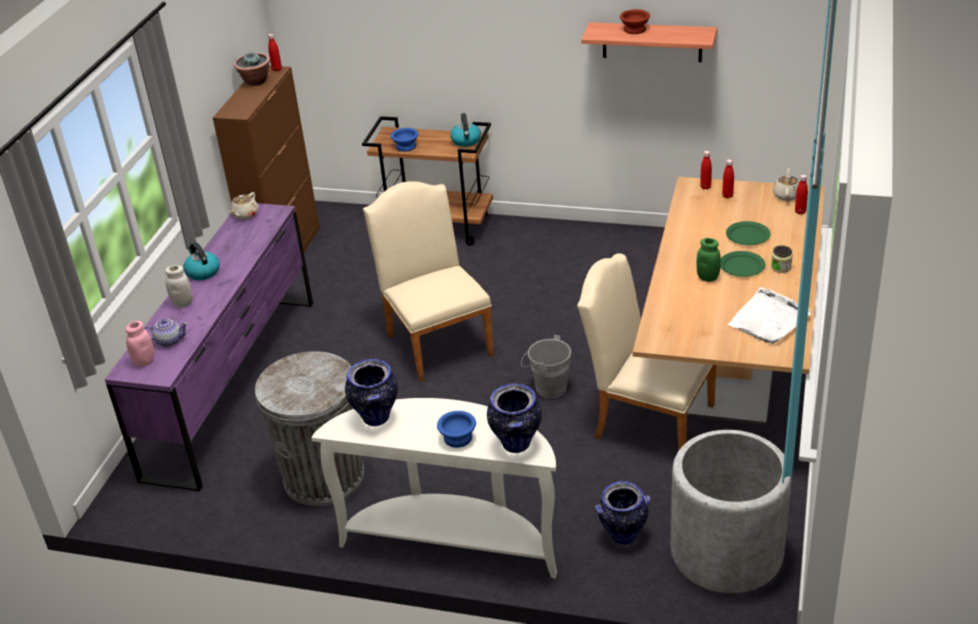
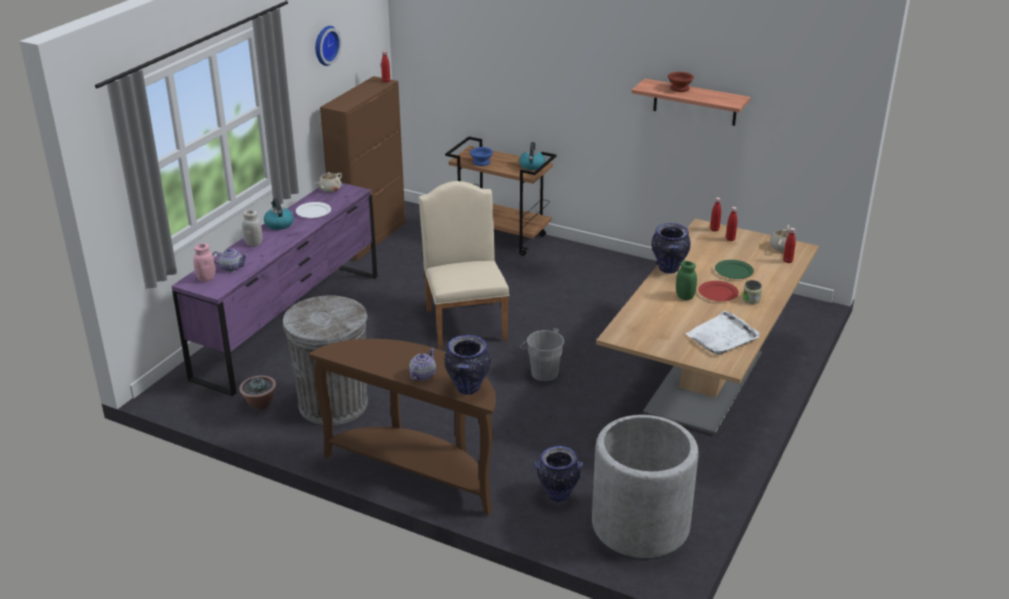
camera: 10 degrees right, 5 degrees down
(204, 42) = (325, 45): none -> wall clock
(238, 248) = (313, 212): none -> white plate
(255, 81) = (365, 87): potted plant -> potted plant (260, 404)
(376, 418) = (365, 349): vase -> vase (668, 269)
(453, 540) = (417, 471): white console table -> brown console table
(457, 438) = (422, 375): blue bowl -> teapot
(646, 420) = (614, 412): beige chair -> none
(742, 266) = (718, 293): green plate -> red plate

